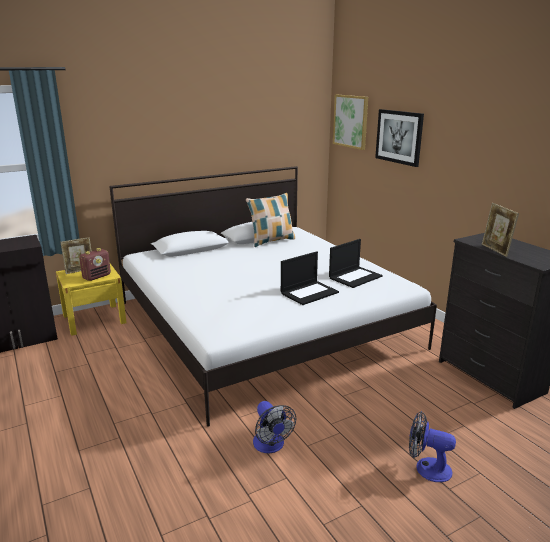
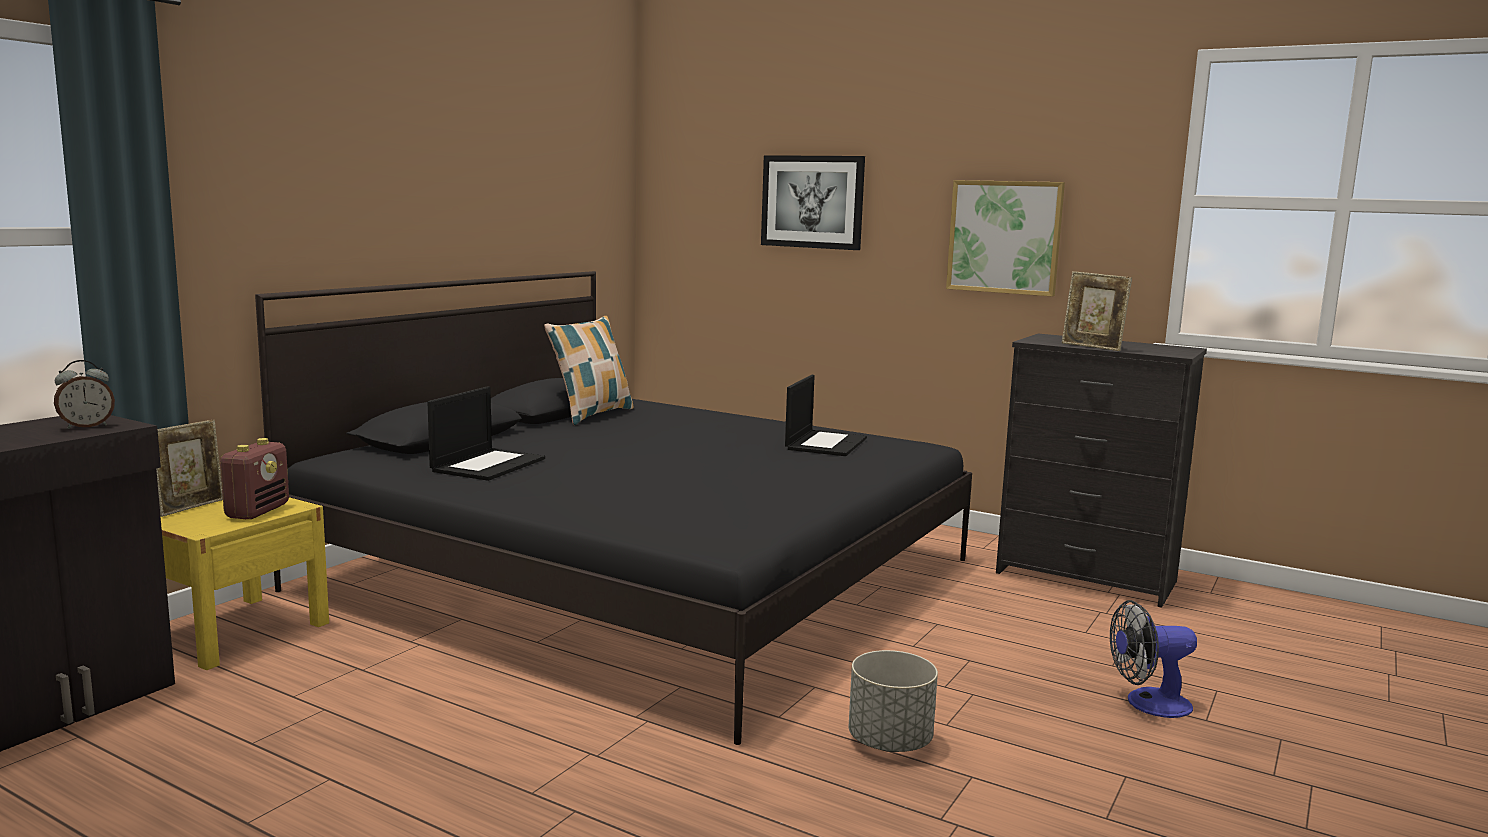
camera: 30 degrees left, 10 degrees down
(21, 244) = (86, 426): none -> alarm clock
(263, 324) = (643, 574): white bed -> black bed
(271, 446) = (889, 742): fan -> grey planter
(309, 292) = (786, 469): laptop -> laptop (488, 464)
(351, 121) = (692, 184): picture -> picture (1004, 237)

